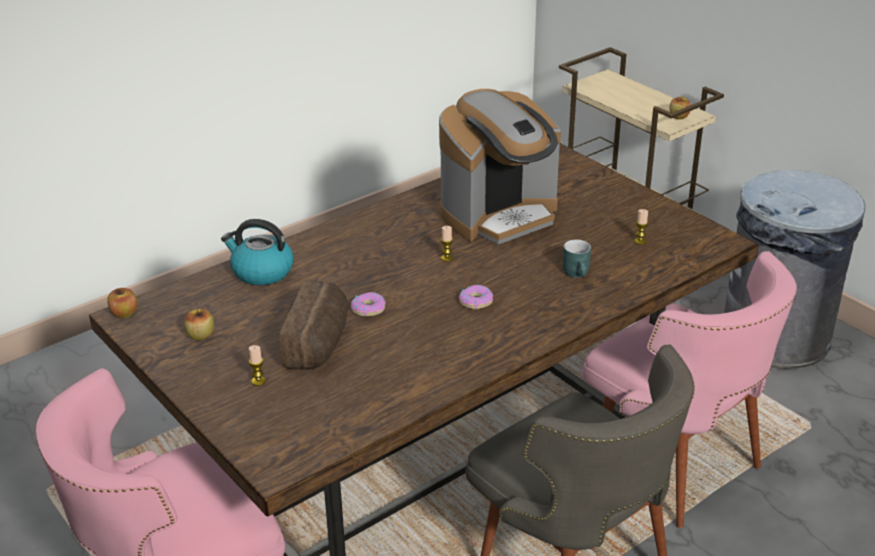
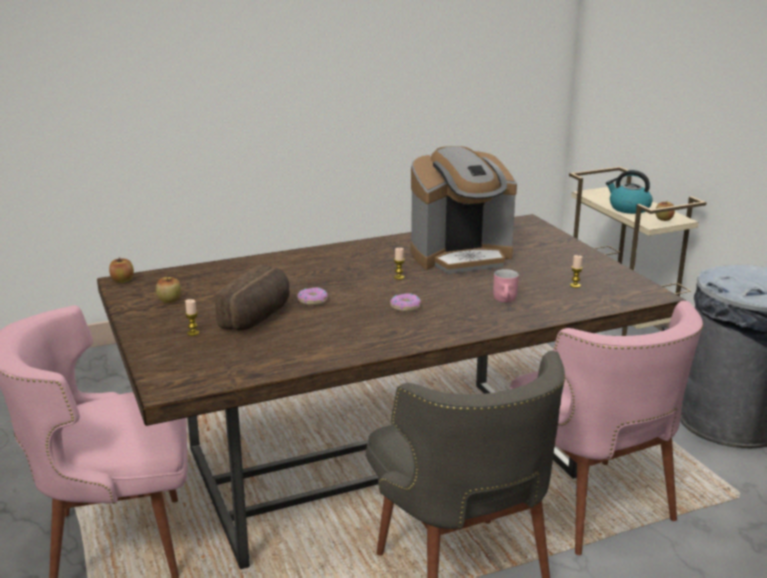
camera: 15 degrees right, 10 degrees down
(261, 272) = (244, 268): kettle -> kettle (628, 208)
(578, 274) = (506, 300): turquoise mug -> pink mug

